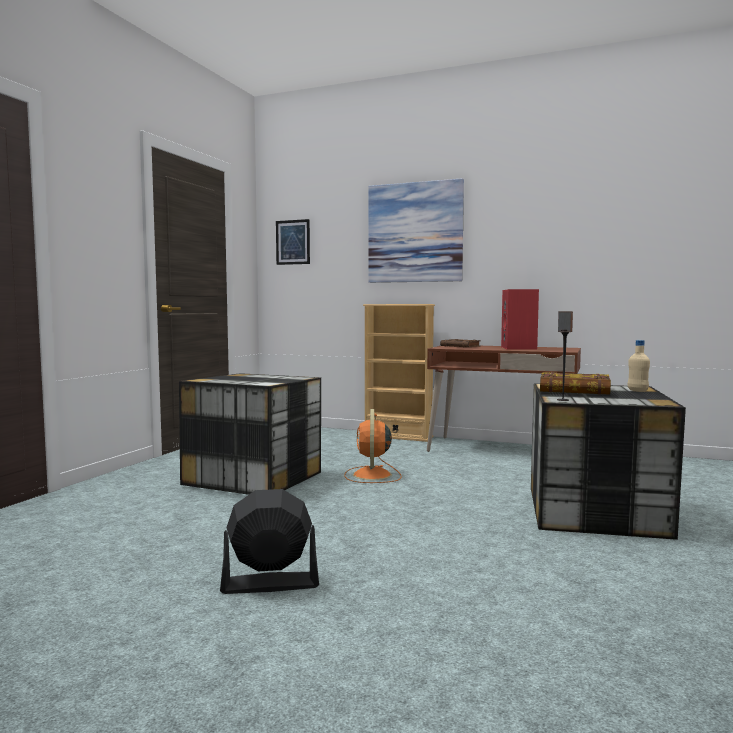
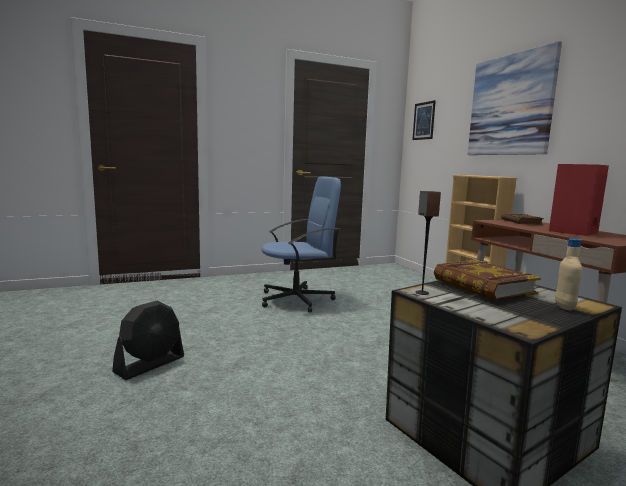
camera: 45 degrees right, 5 degrees up
(255, 479) = (297, 299): storage box -> blue office chair
(269, 583) = (150, 364): black fan -> black fan turned 90 degrees clockwise
(372, 475) = (372, 321): orange fan -> none

